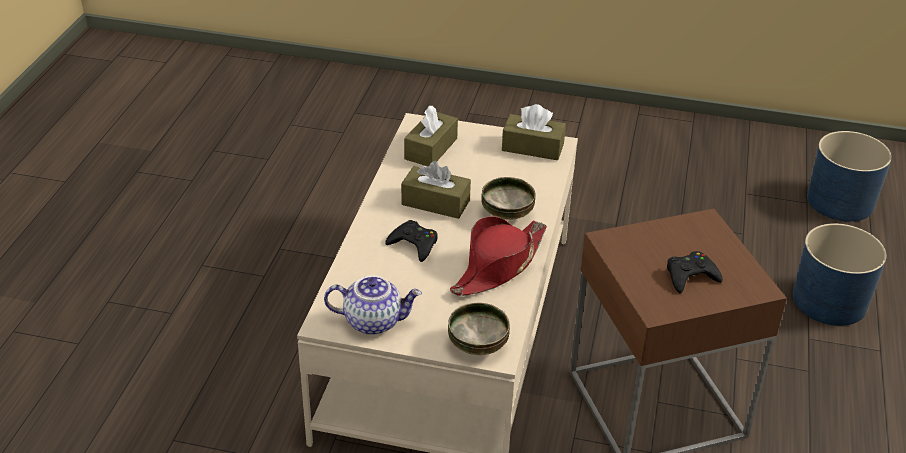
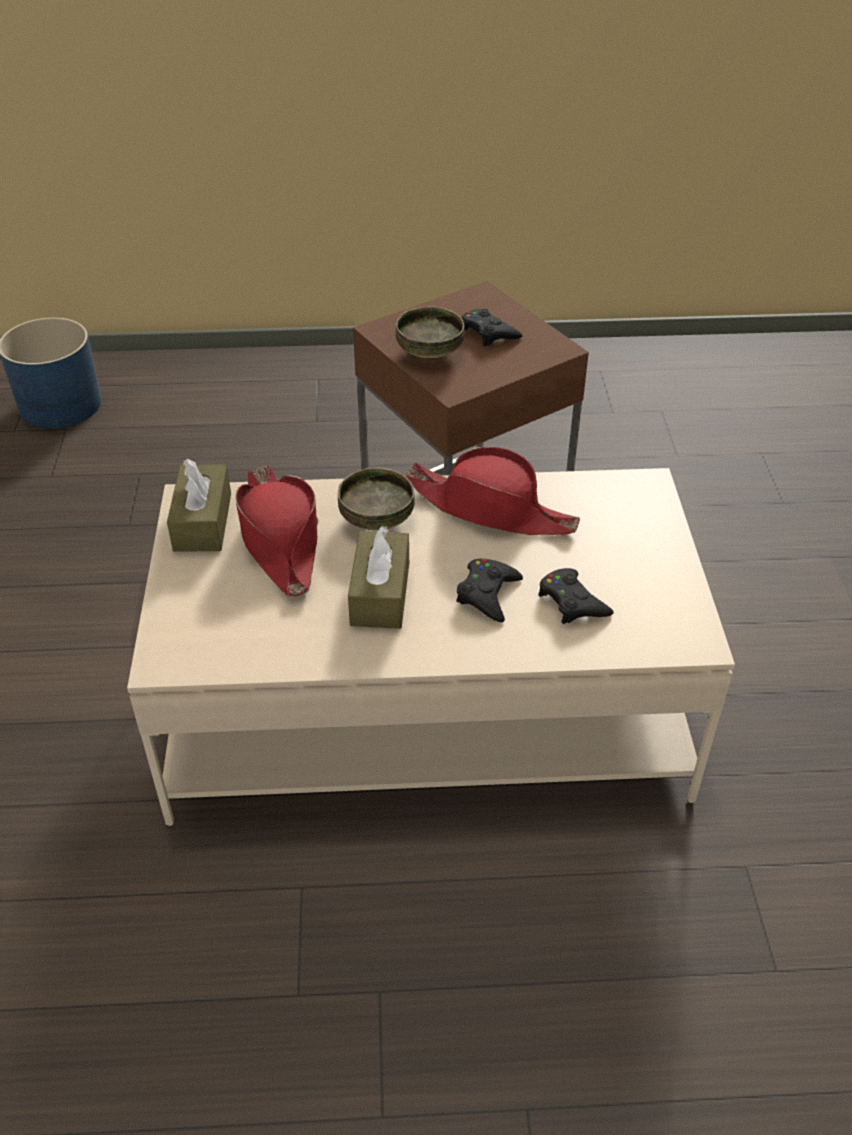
camera: 105 degrees left, 5 degrees up
(374, 321) = (661, 596): teapot -> none
(389, 278) = (572, 602): none -> black game controller
(431, 149) = (237, 629): brown tissue box -> none
(478, 344) = (642, 501): bowl -> bowl (428, 353)
(504, 173) = (279, 539): none -> red hat
(830, 301) = (250, 409): blue planter -> none

